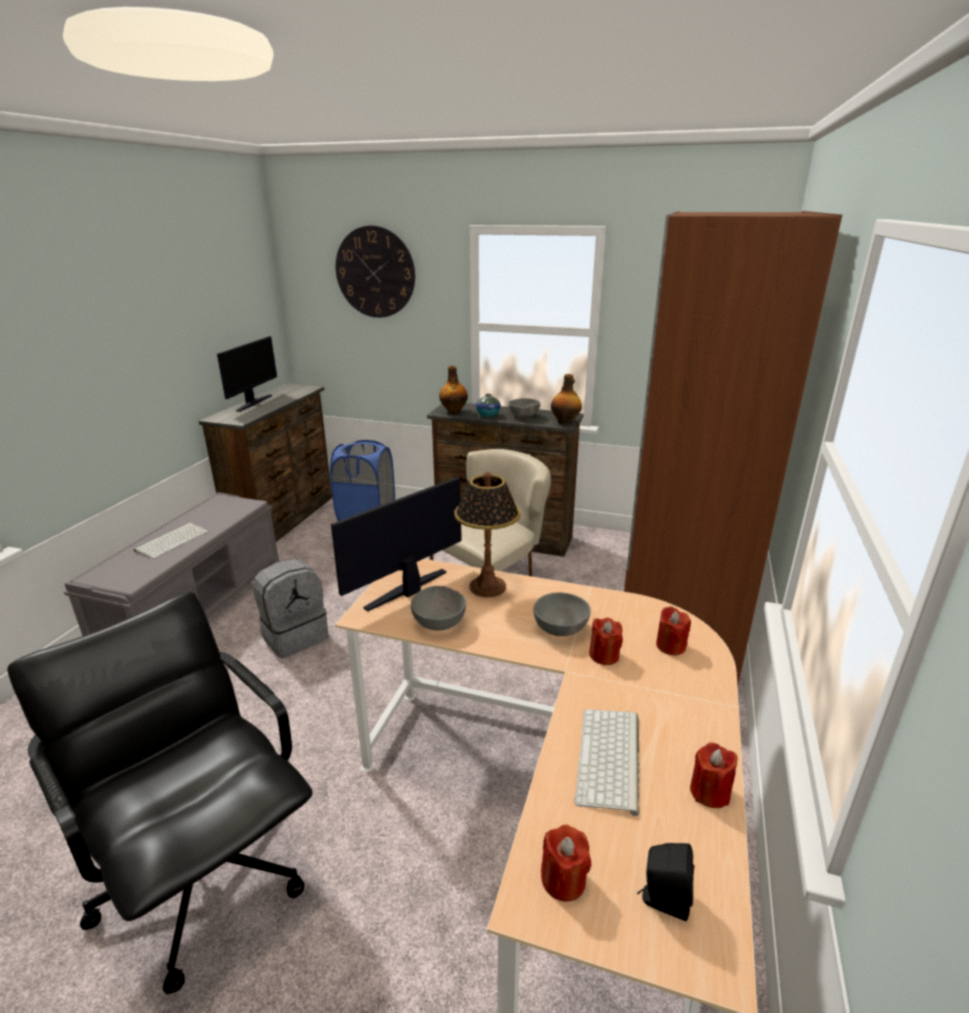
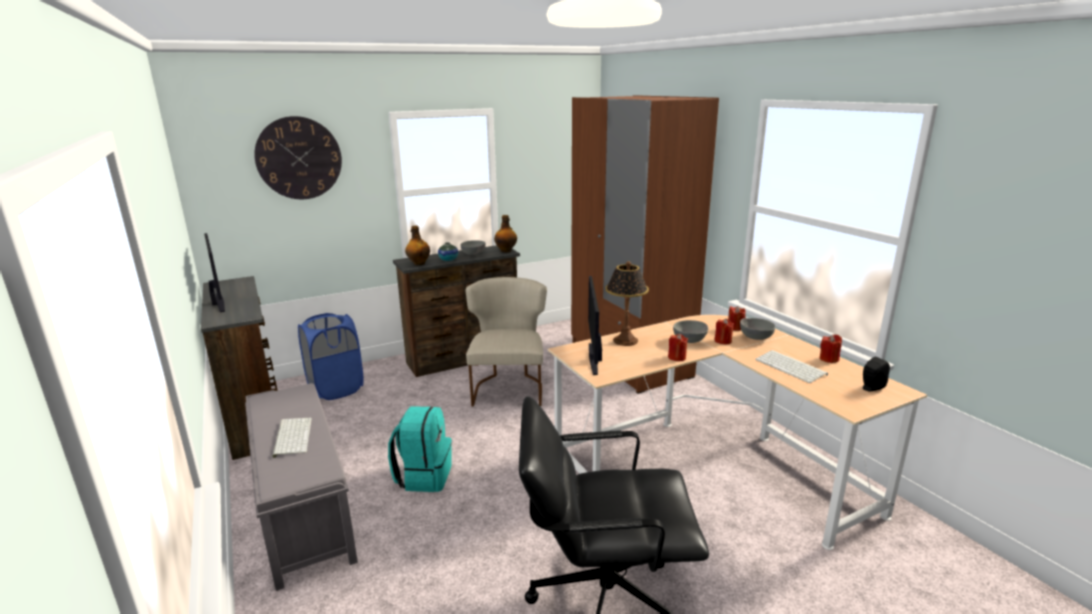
camera: 45 degrees left, 5 degrees down
(295, 636) = (424, 476): grey backpack -> turquoise backpack
(440, 622) = (639, 362): grey bowl -> grey bowl (755, 337)
(563, 880) = (845, 400): red candle -> red candle (677, 357)

